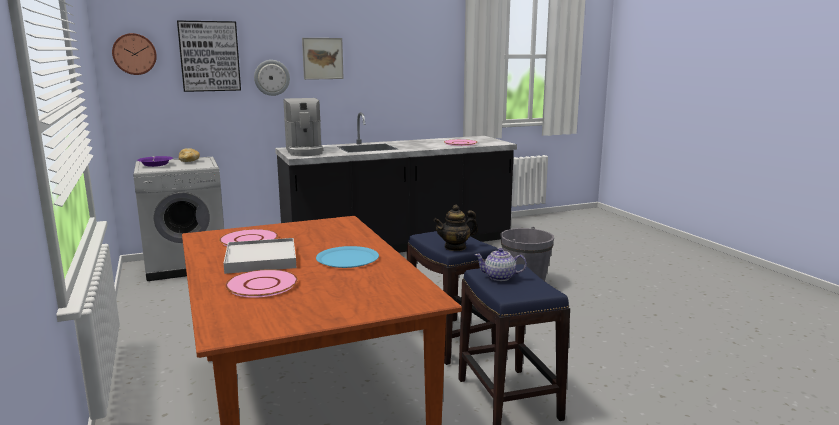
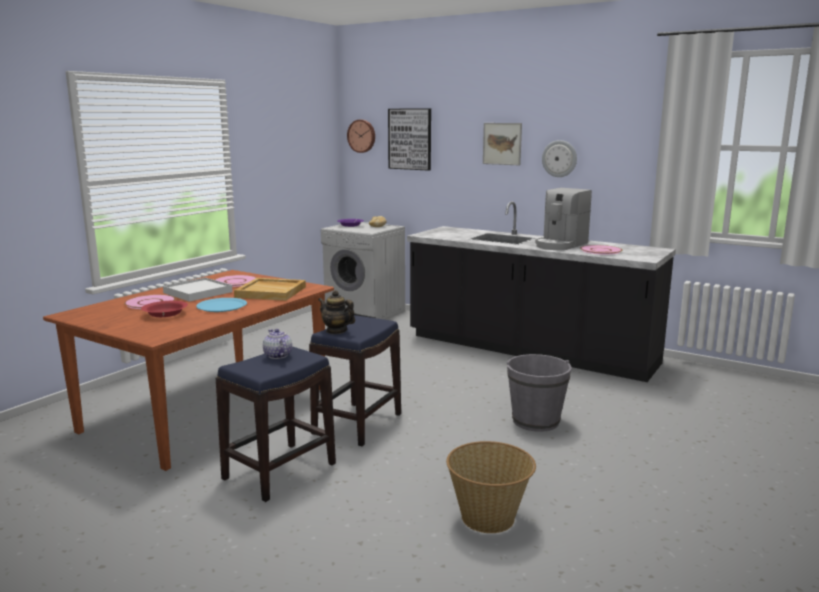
camera: 55 degrees right, 0 degrees up
(271, 77) = (456, 160): wall clock -> wall clock (559, 158)
(305, 151) = (445, 232): coffee machine -> coffee machine (560, 245)
(329, 234) = (271, 292): none -> beige tray
(334, 284) = (165, 314): none -> red bowl
(653, 341) = (489, 517): none -> basket

